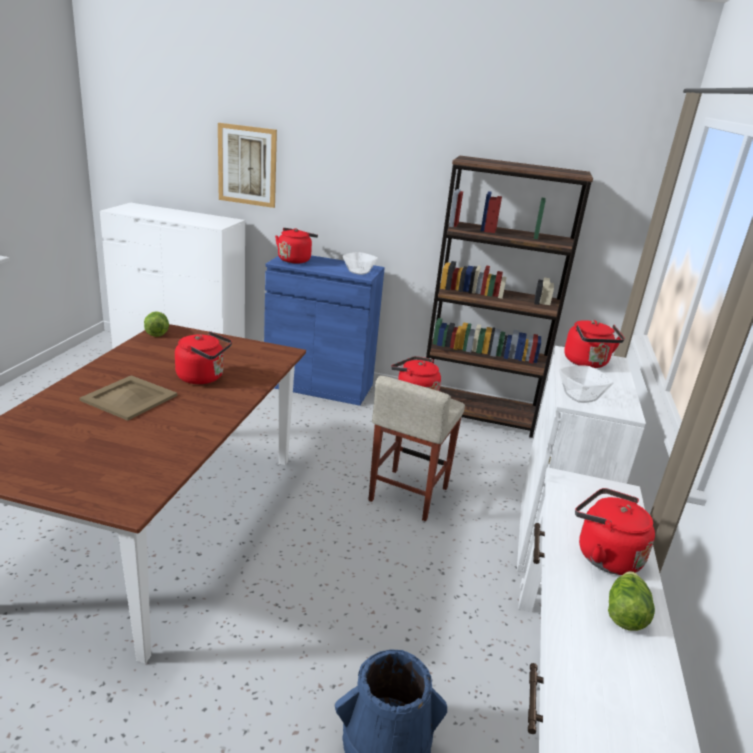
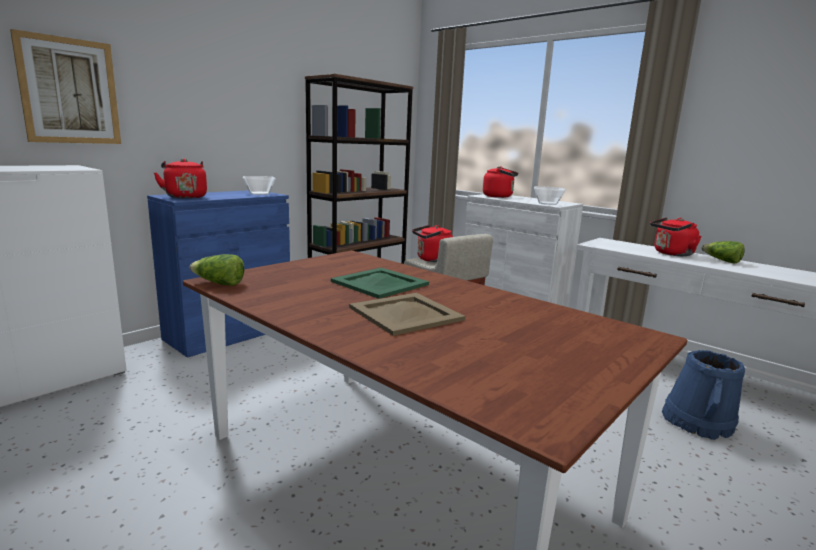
camera: 60 degrees left, 10 degrees down
(203, 377) = (381, 283): red kettle -> green tray

